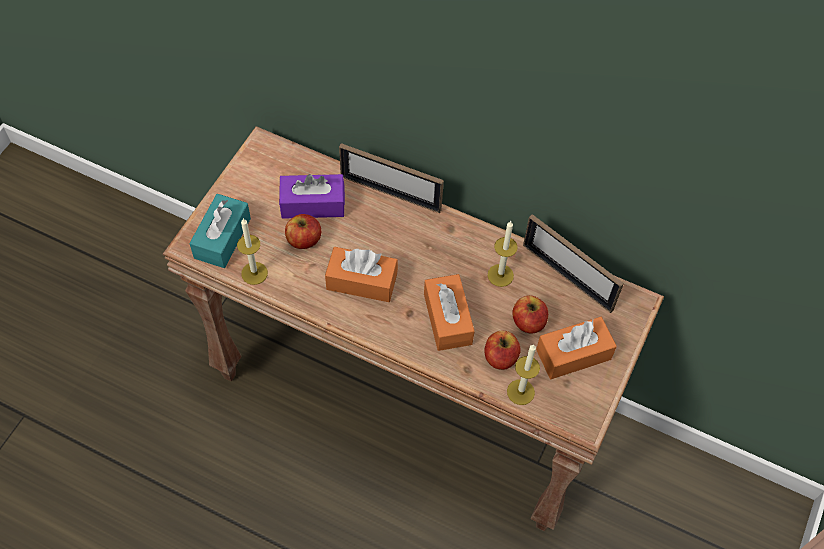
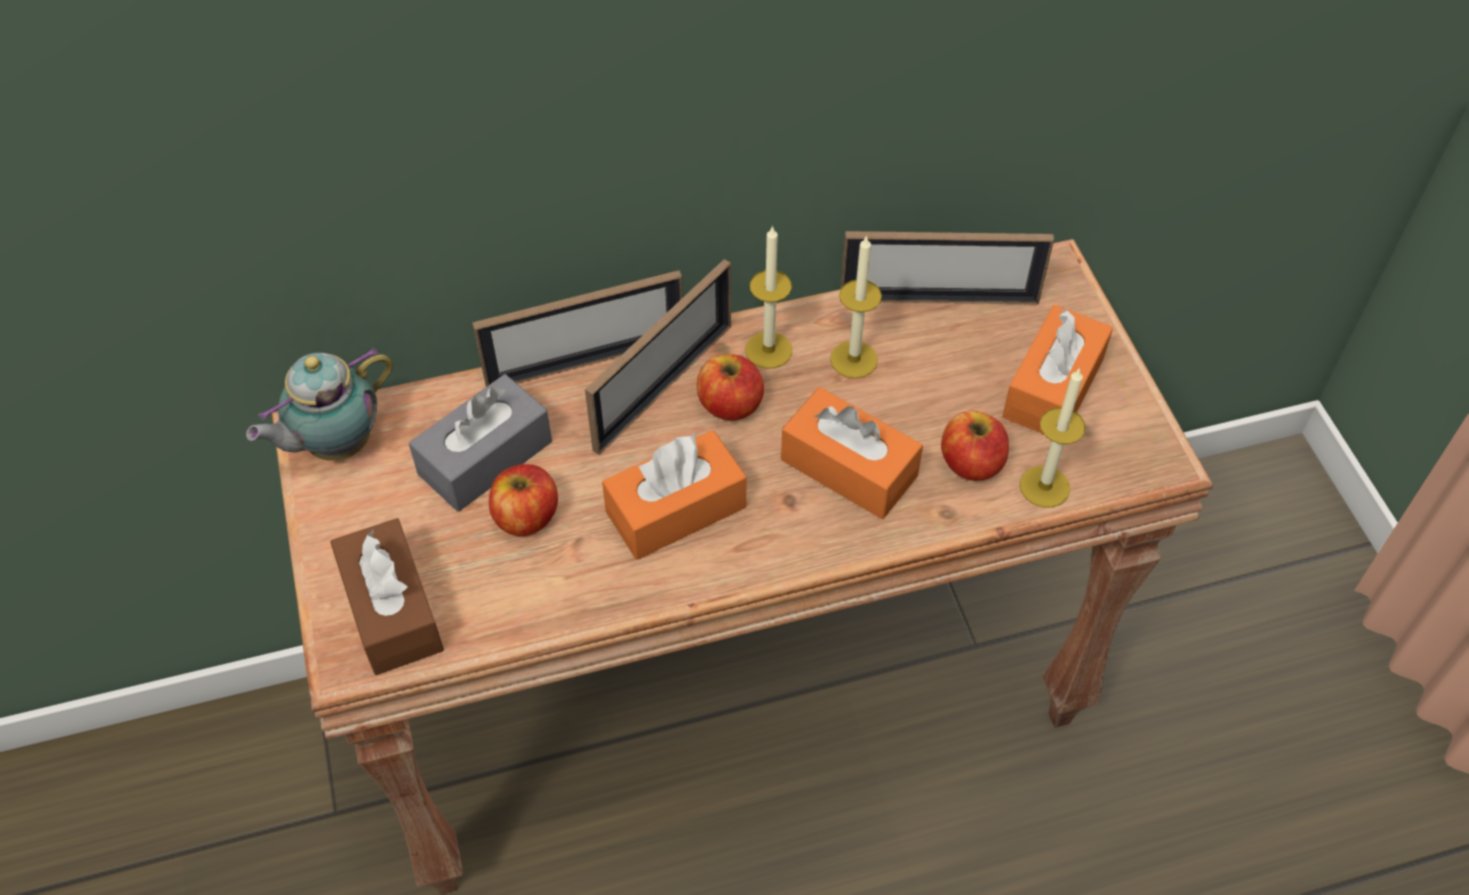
camera: 40 degrees left, 5 degrees down
(222, 238) = (392, 610): turquoise tissue box -> brown tissue box
(254, 273) = (500, 621): candle -> candle (768, 350)
(264, 157) = (335, 445): none -> teapot
(313, 204) = (485, 458): purple tissue box -> grey tissue box
(410, 227) = (663, 386): none -> picture frame
(528, 322) = (955, 391): apple -> apple (730, 405)

